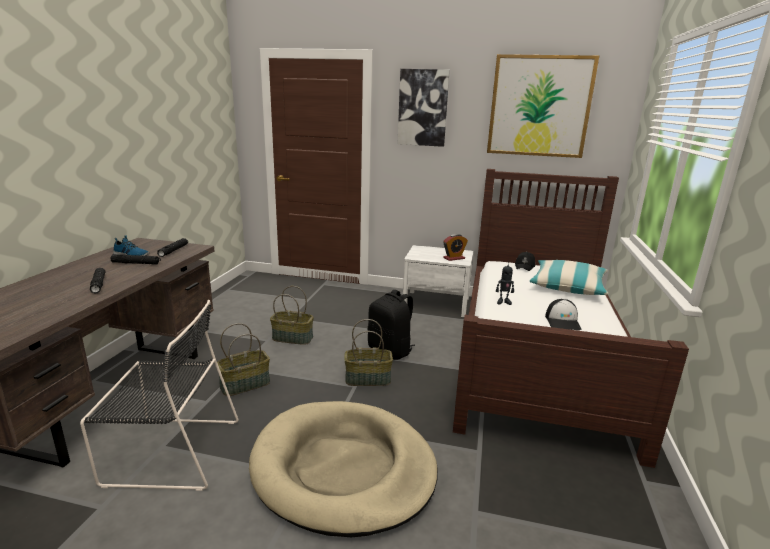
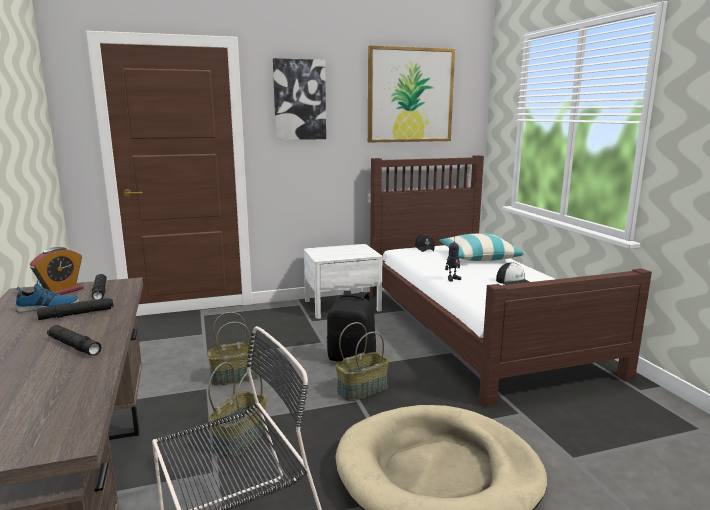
camera: 30 degrees left, 5 degrees down
(454, 258) = (359, 252): alarm clock -> alarm clock (61, 292)

